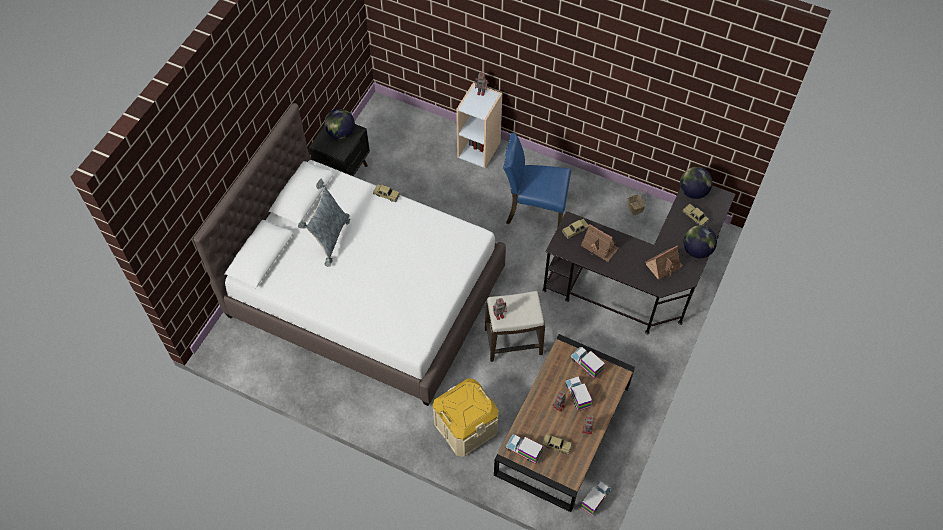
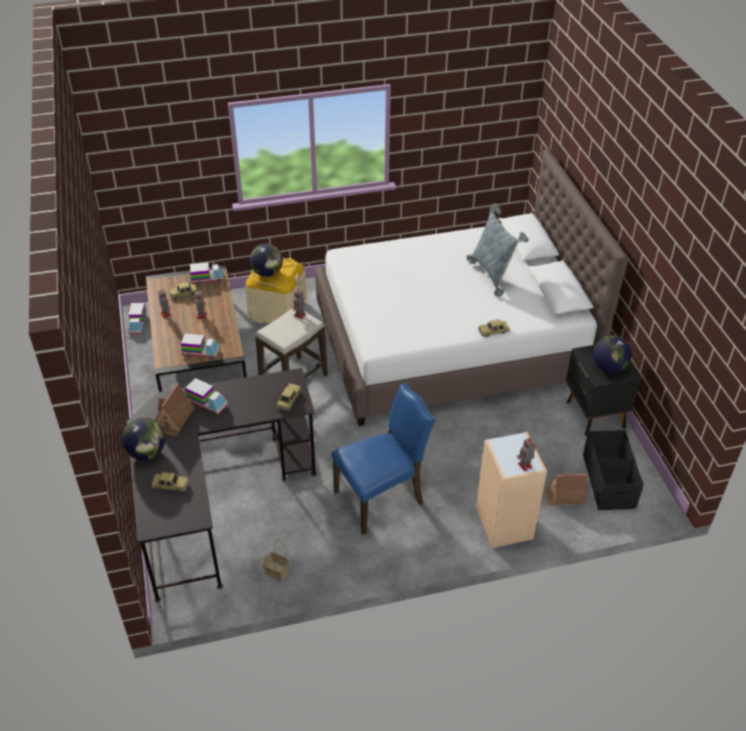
camera: 140 degrees right, 15 degrees down
(391, 132) = (609, 481): none -> black storage box
(577, 395) = (192, 329): toy truck -> toy truck (207, 403)
(599, 246) = (252, 399): toy house -> toy house (564, 495)
(693, 191) = (191, 512): globe -> globe (267, 273)

